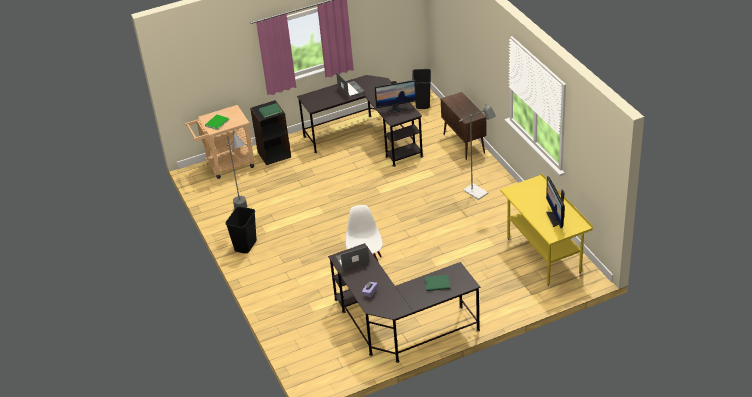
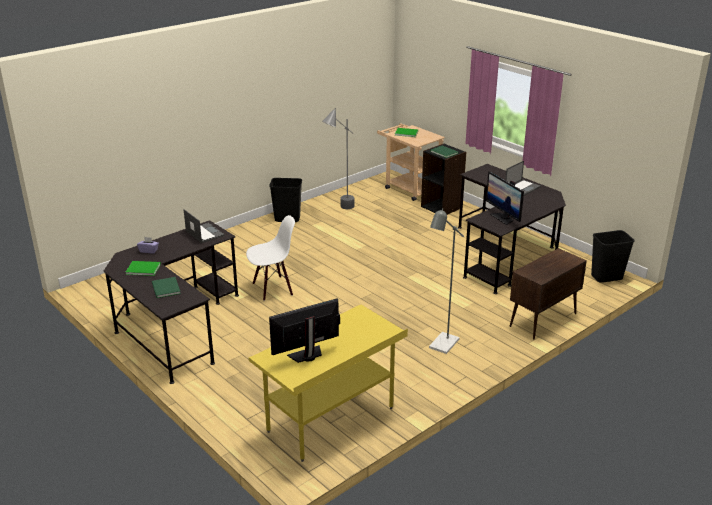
camera: 70 degrees right, 10 degrees down
(400, 296) = (142, 269): none -> green book

